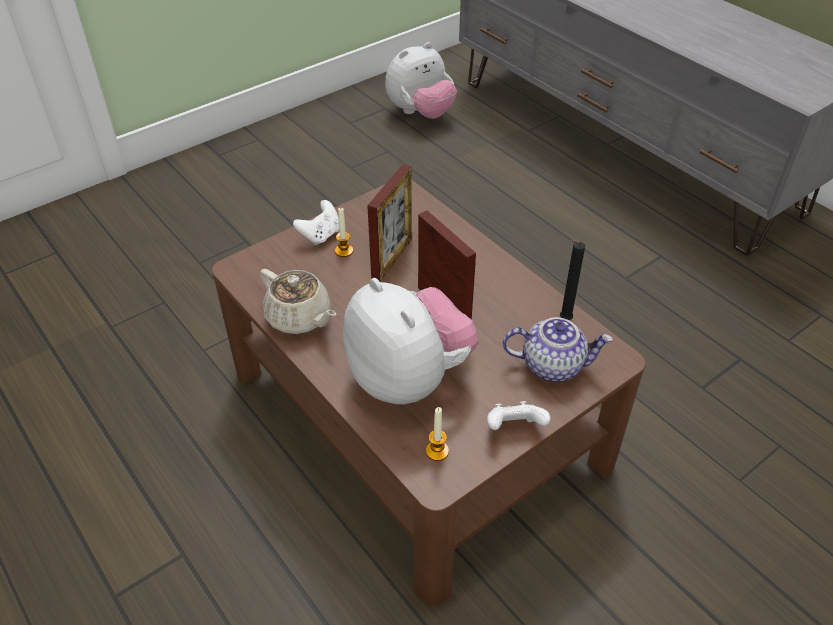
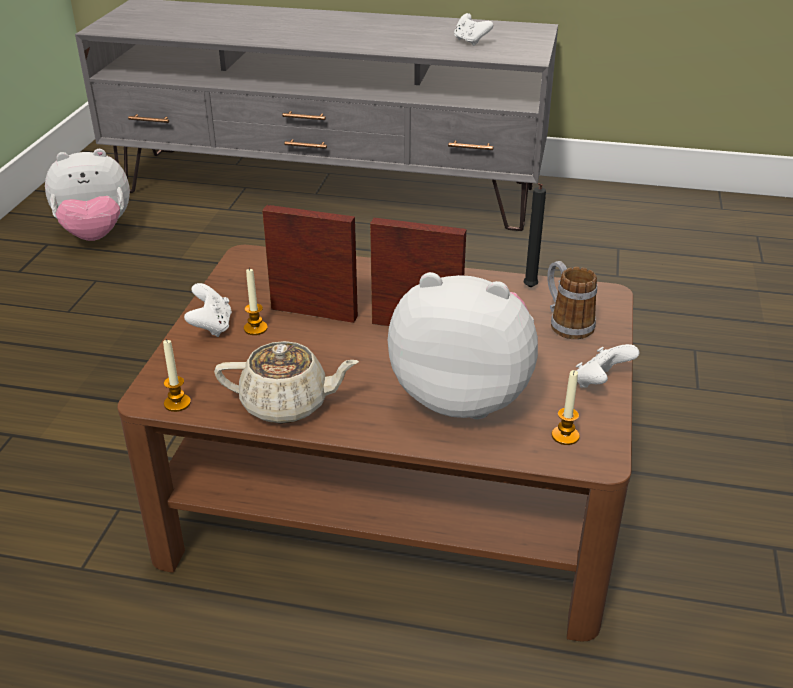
camera: 40 degrees left, 10 degrees down
(244, 280) = (177, 403): none -> candle
(392, 258) = (314, 312): picture frame -> picture frame turned 60 degrees counterclockwise
(420, 113) = (95, 234): plush toy -> plush toy turned 60 degrees clockwise
(553, 365) = (566, 323): teapot -> mug
(769, 61) = (470, 41): none -> white game controller

